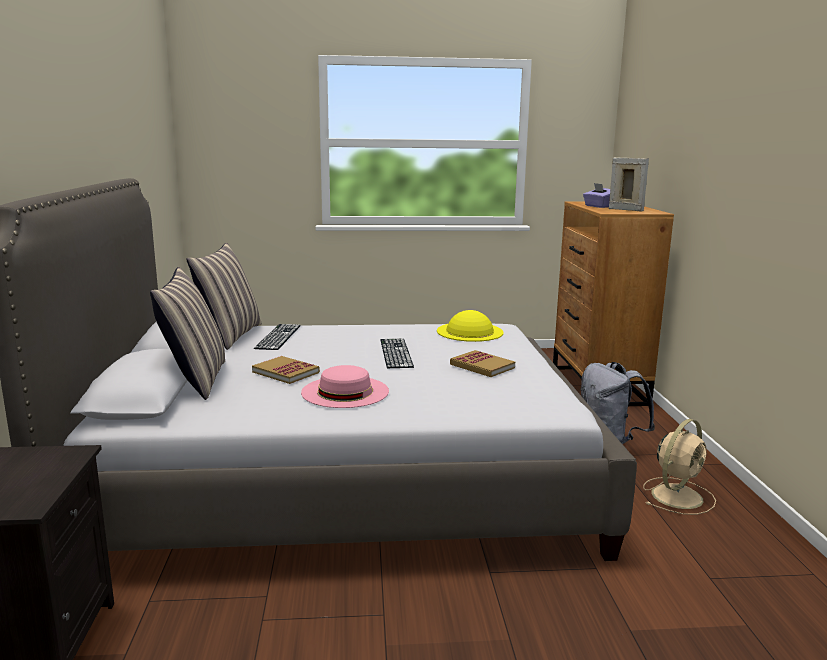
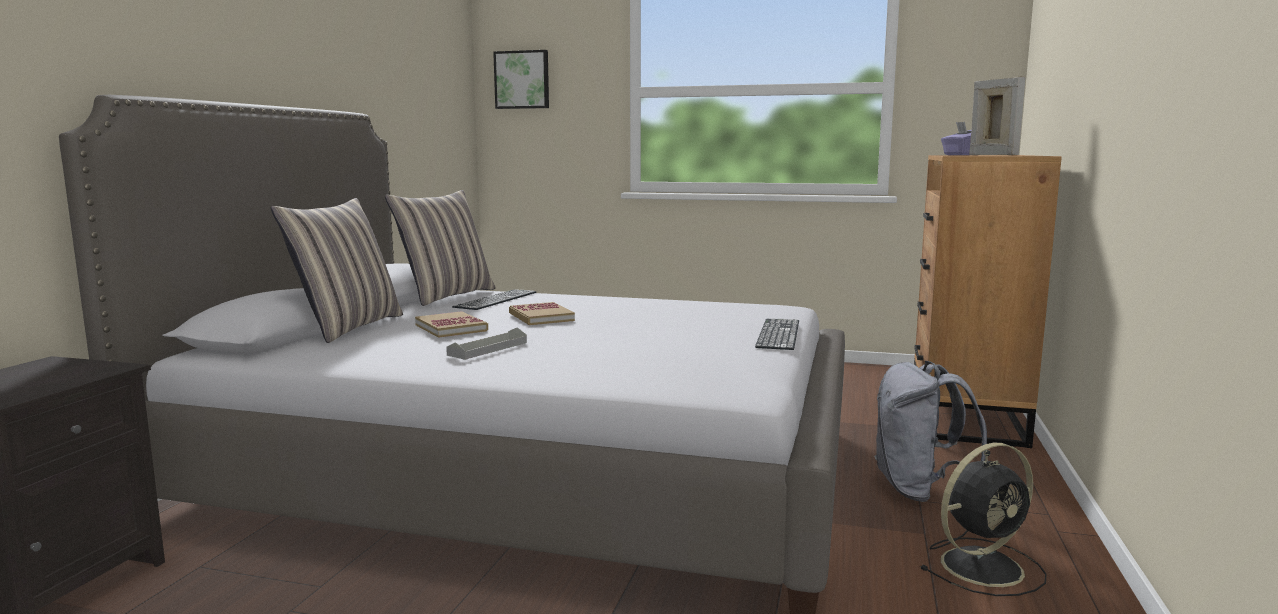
camera: 20 degrees right, 5 degrees down
(221, 128) = (522, 80): none -> picture
(345, 391) = (488, 349): pink hat -> grey tray
(396, 353) = (606, 321): keyboard -> keyboard (778, 334)
(469, 331) = (734, 309): yellow hat -> none
(482, 366) = (697, 340): book -> book (541, 317)
(678, 495) = (984, 566): beige fan -> black fan

